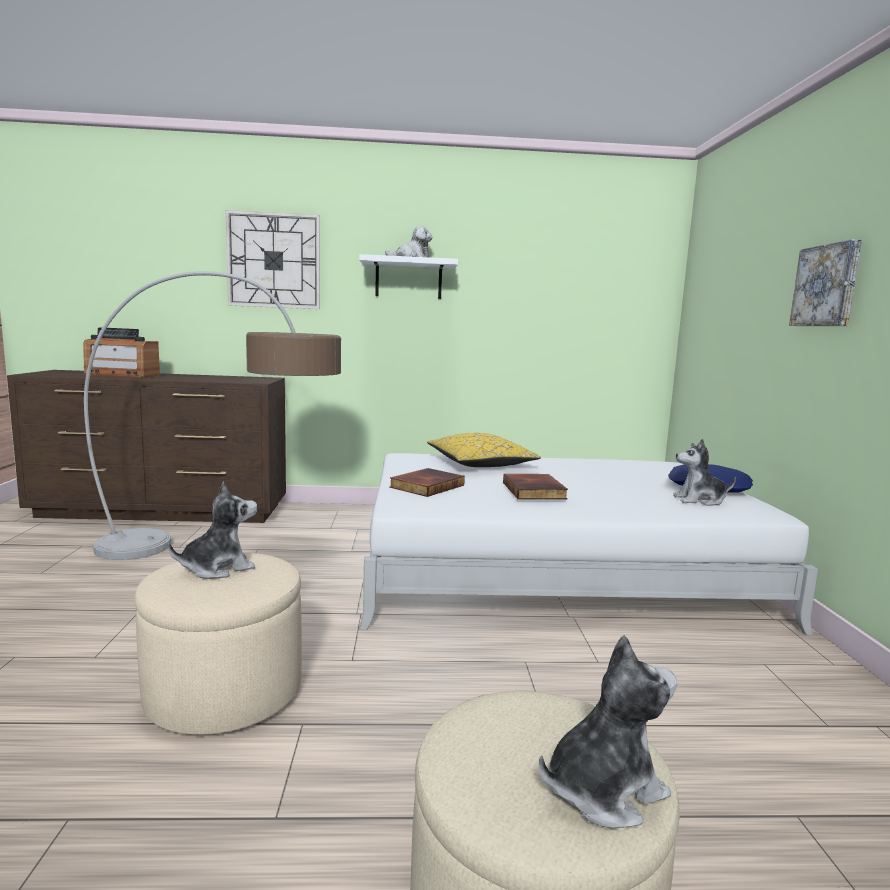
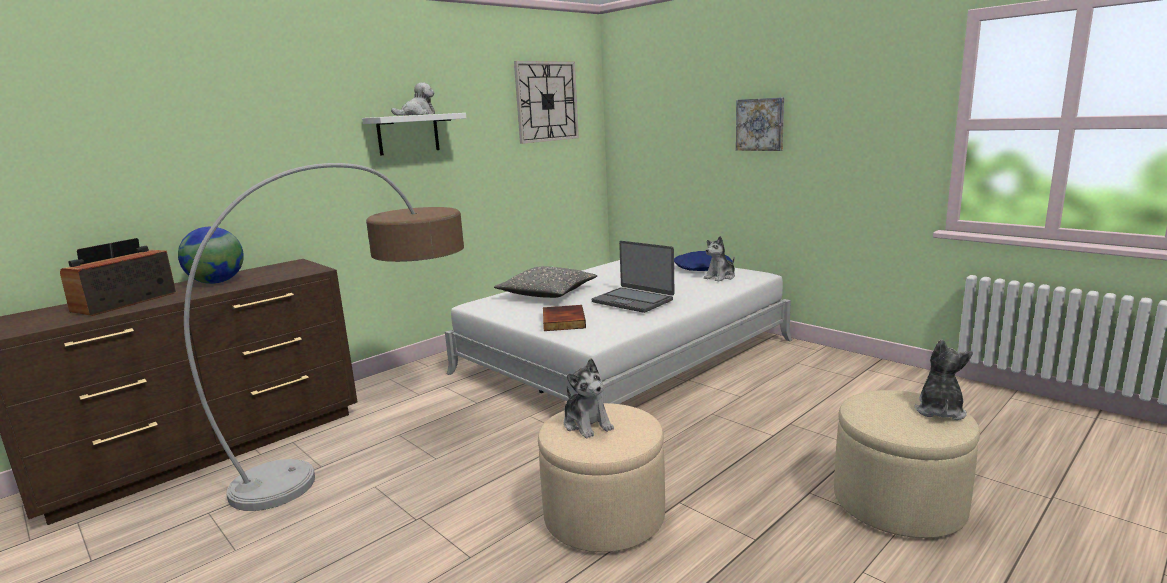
camera: 40 degrees left, 5 degrees up
(122, 375) = (125, 302): radio -> radio turned 150 degrees clockwise
(192, 377) = (217, 282): none -> globe
(218, 568) = (587, 424): plush toy -> plush toy turned 135 degrees clockwise
(274, 260) = (267, 130): wall clock -> wall clock (546, 101)
(480, 464) = (547, 294): yellow pillow -> grey pillow
(535, 491) = (633, 301): book -> laptop

